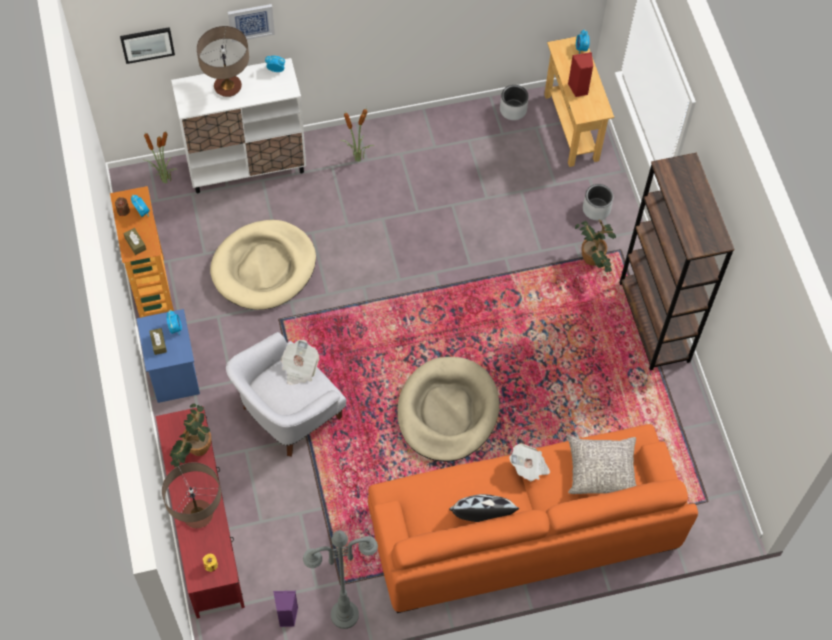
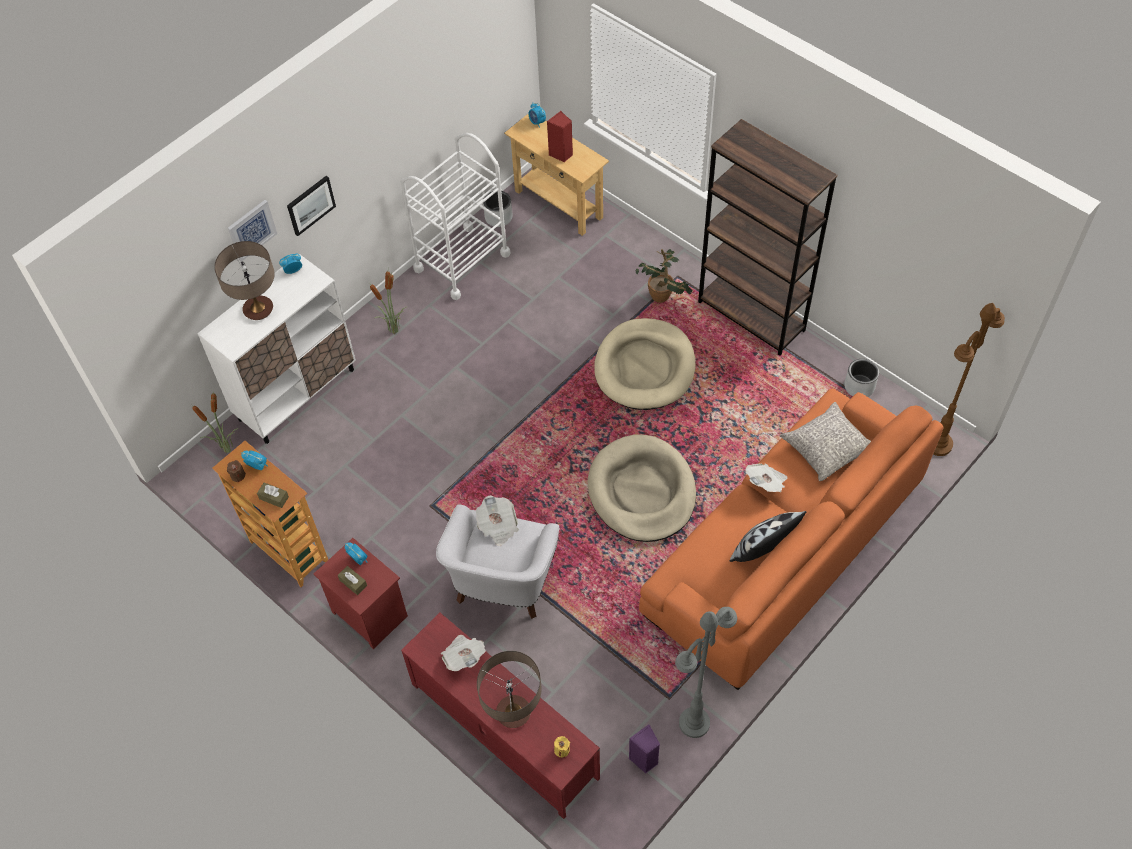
camera: 30 degrees left, 5 degrees down
(147, 44) = (162, 303): picture -> picture (310, 205)
(173, 374) = (368, 614): blue nightstand -> red nightstand
(195, 450) = (464, 657): potted plant -> newspaper
(264, 267) = (381, 470): beige dog bed -> beige dog bed (645, 367)
(454, 131) = (462, 261): none -> white cart
(596, 209) = (632, 256): grey planter -> grey planter (859, 386)
(720, 528) = (938, 444): none -> brown floor lamp

